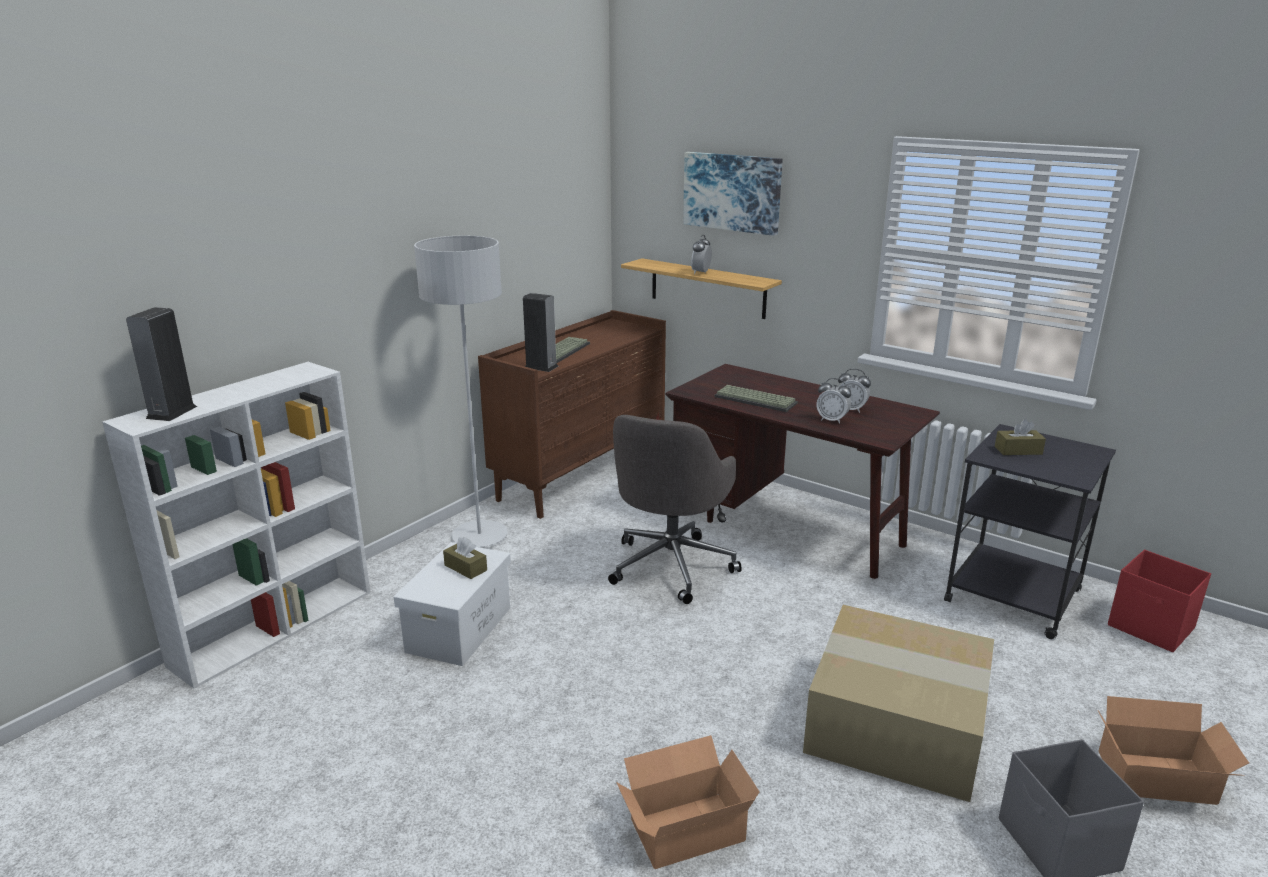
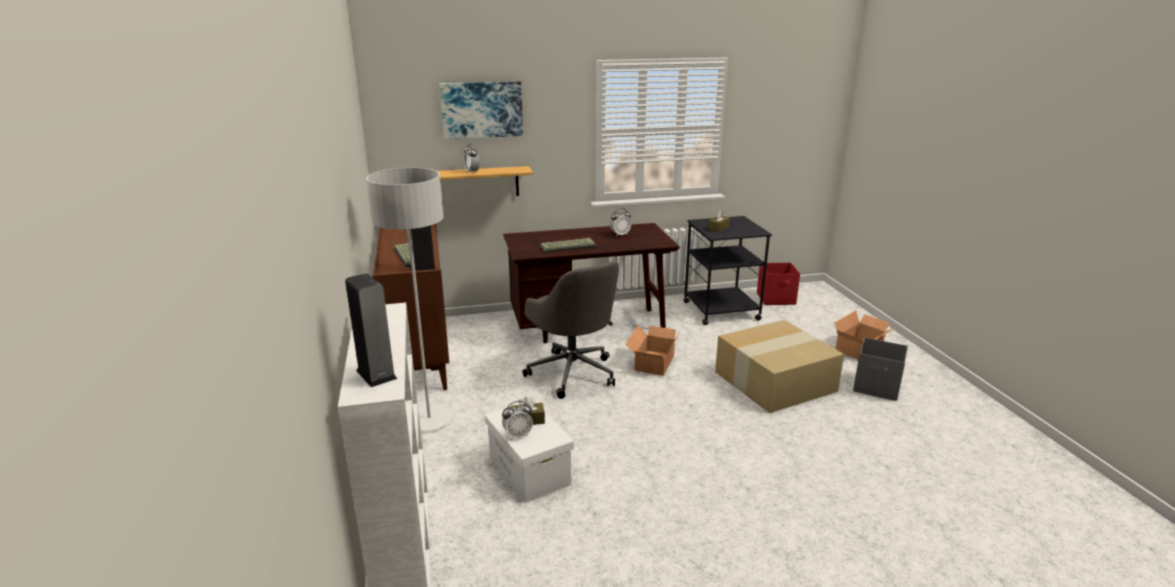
camera: 50 degrees left, 0 degrees up
(683, 827) = (788, 469): cardboard box -> cardboard box (652, 363)
(832, 420) = (625, 242): alarm clock -> alarm clock (518, 435)

